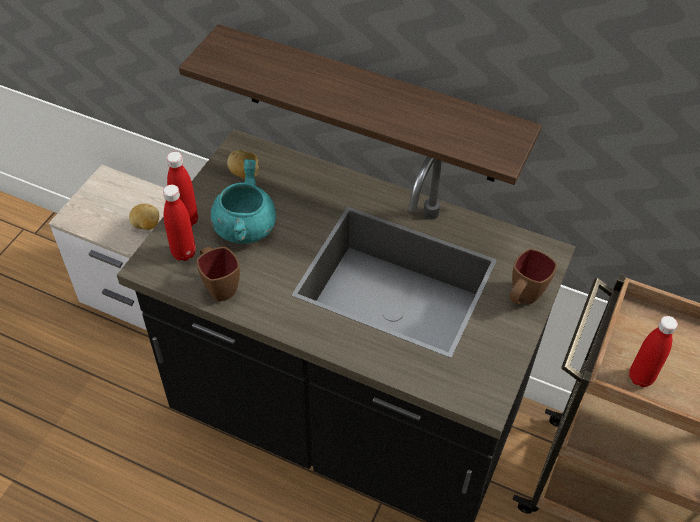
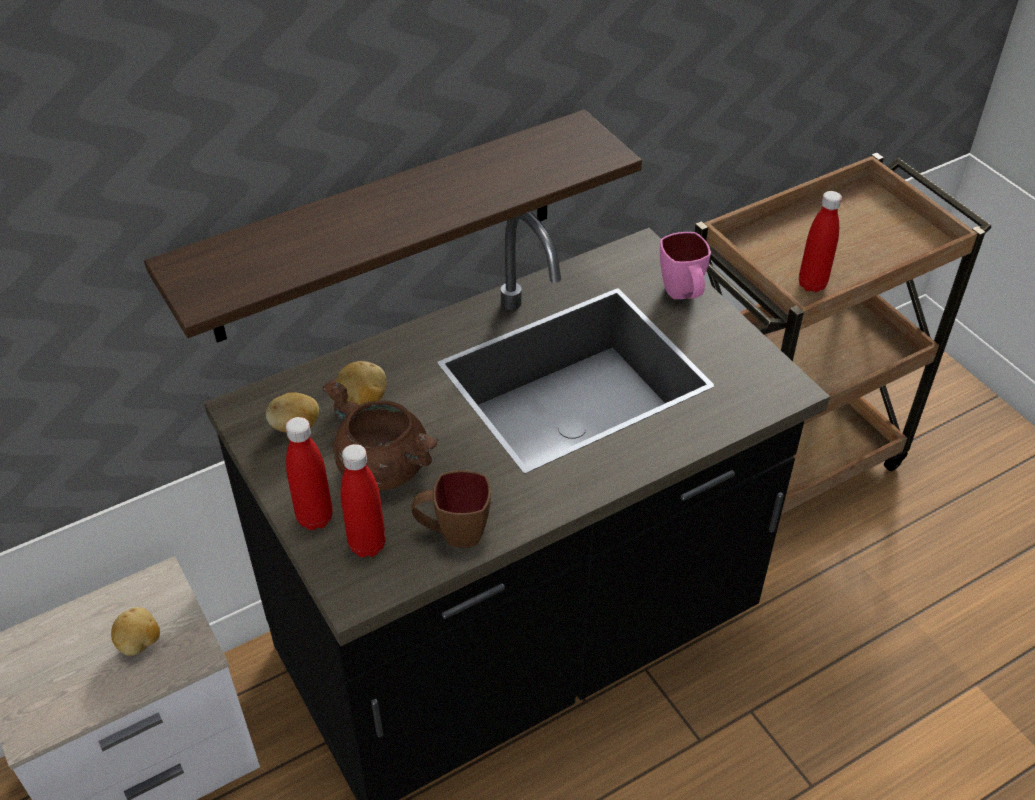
camera: 55 degrees left, 5 degrees down
(244, 228) = (382, 467): turquoise cooking pot -> brown cooking pot
(289, 191) = (363, 399): none -> potato
(523, 298) = (683, 296): brown mug -> pink mug

